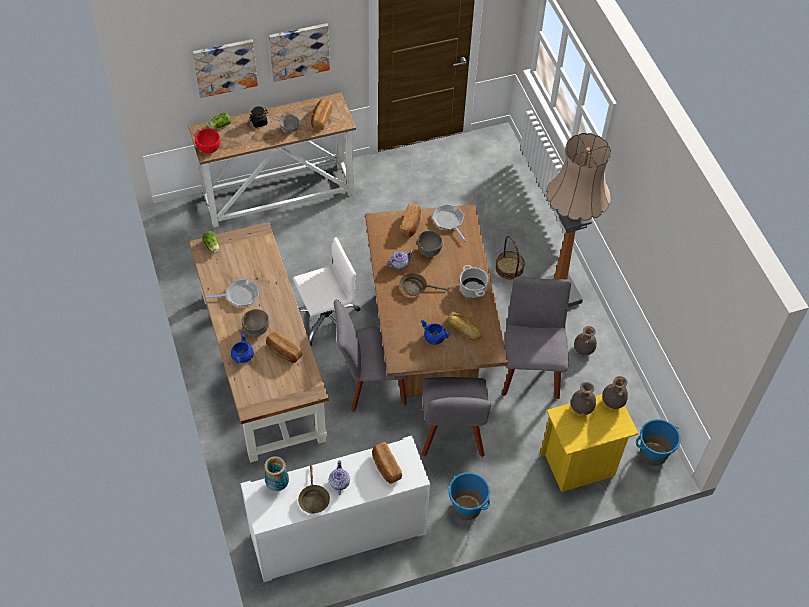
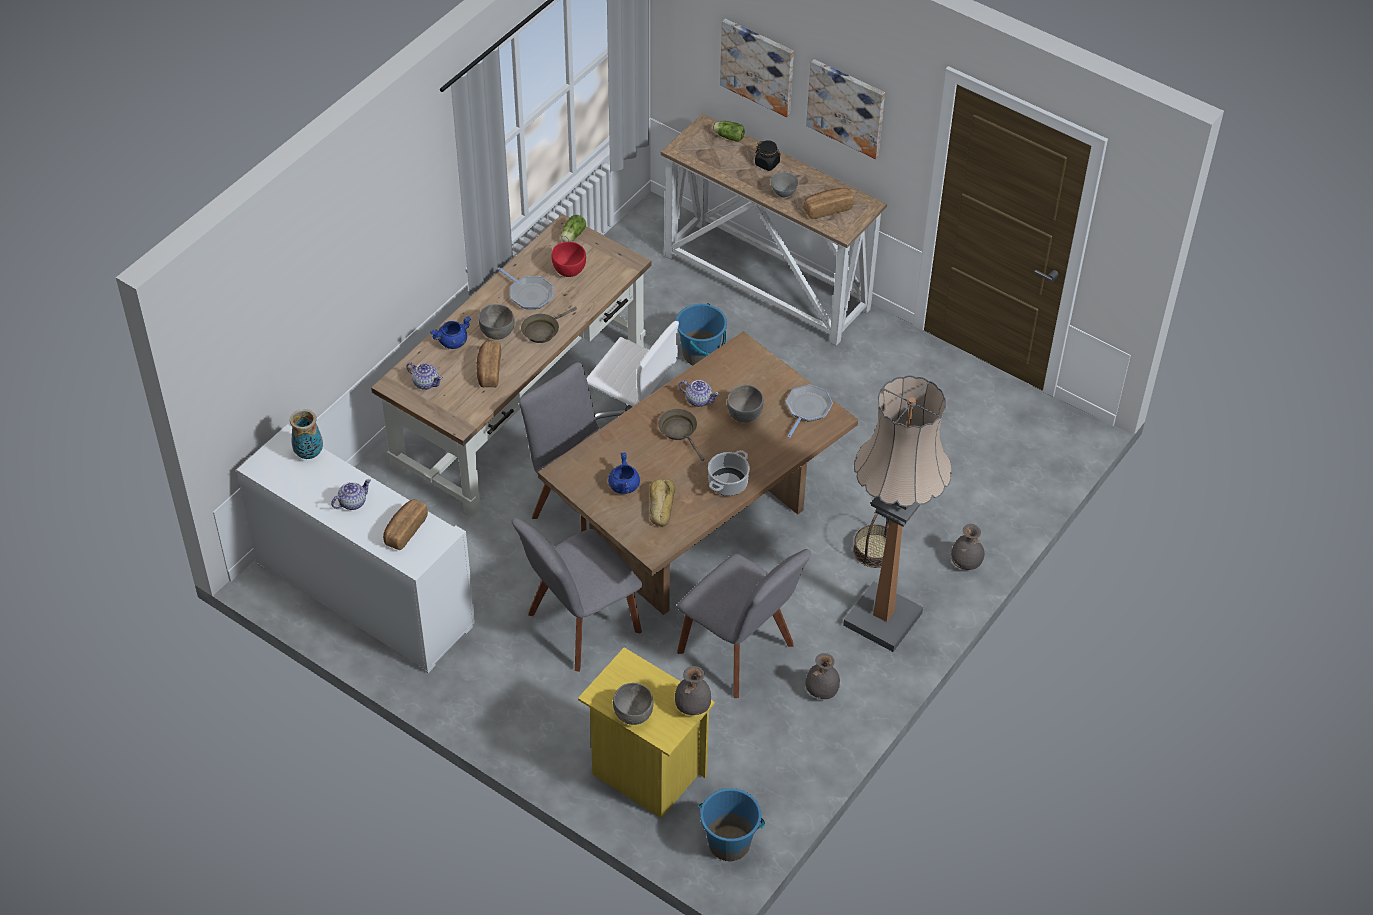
camera: 55 degrees right, 5 degrees down
(208, 148) = (686, 147): red bowl -> red bowl (569, 270)
(263, 389) = (425, 382): none -> teapot
(313, 499) = (315, 492): brown frying pan -> brown frying pan (543, 330)
(411, 225) = (766, 379): bread -> none
(467, 507) = (494, 693): blue bucket -> blue bucket (700, 354)
(530, 370) = (740, 652): grey chair -> grey chair turned 75 degrees clockwise
(582, 408) = (656, 680): grey vase -> grey vase (966, 563)
(599, 434) = (633, 715): none -> grey bowl

